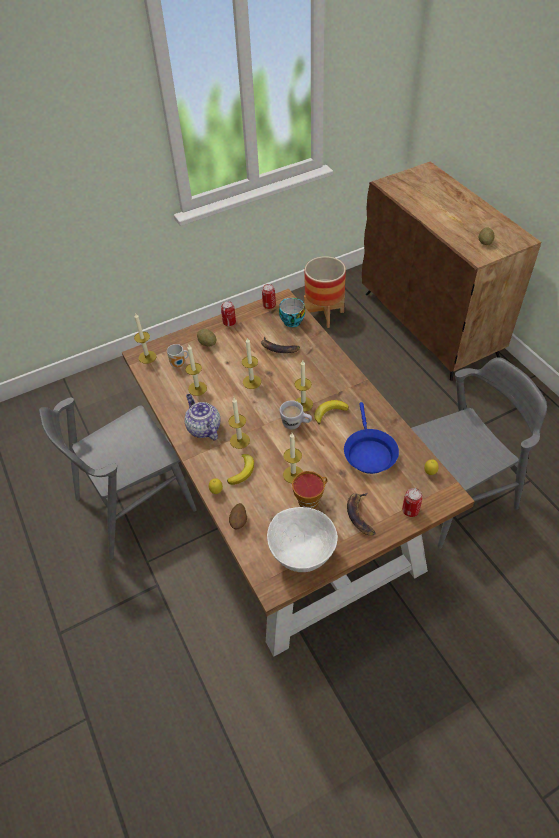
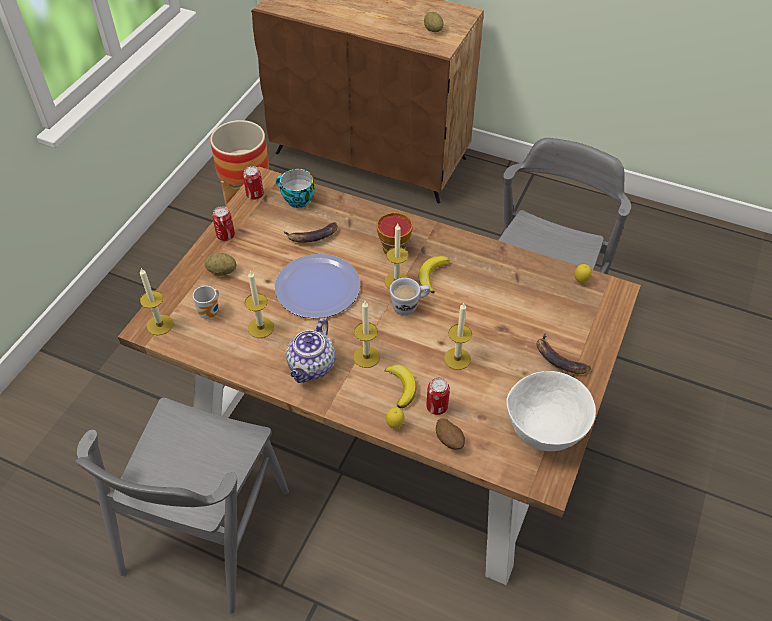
camera: 40 degrees left, 0 degrees up
(203, 428) = (312, 367): teapot -> teapot turned 90 degrees counterclockwise
(252, 382) = (317, 287): candle -> plate
(310, 499) = (498, 373): cup -> cup (395, 246)
(369, 452) = (508, 293): blue frying pan -> none
(410, 510) = (597, 326): can -> can (437, 407)

